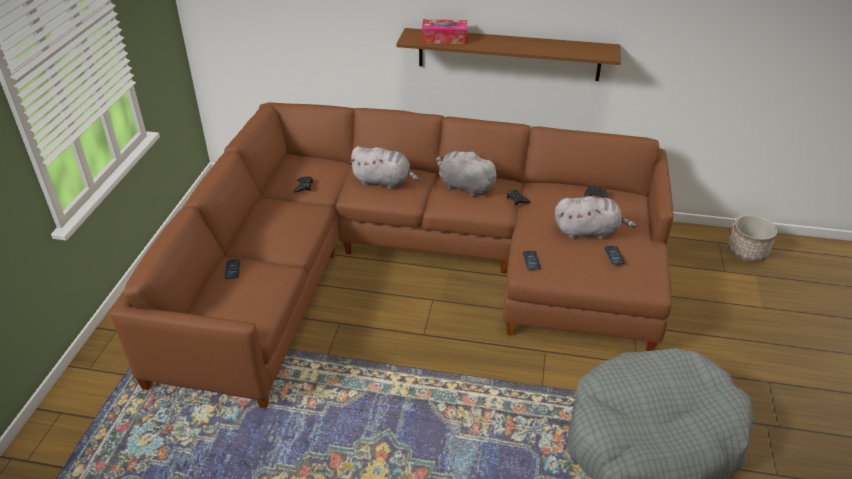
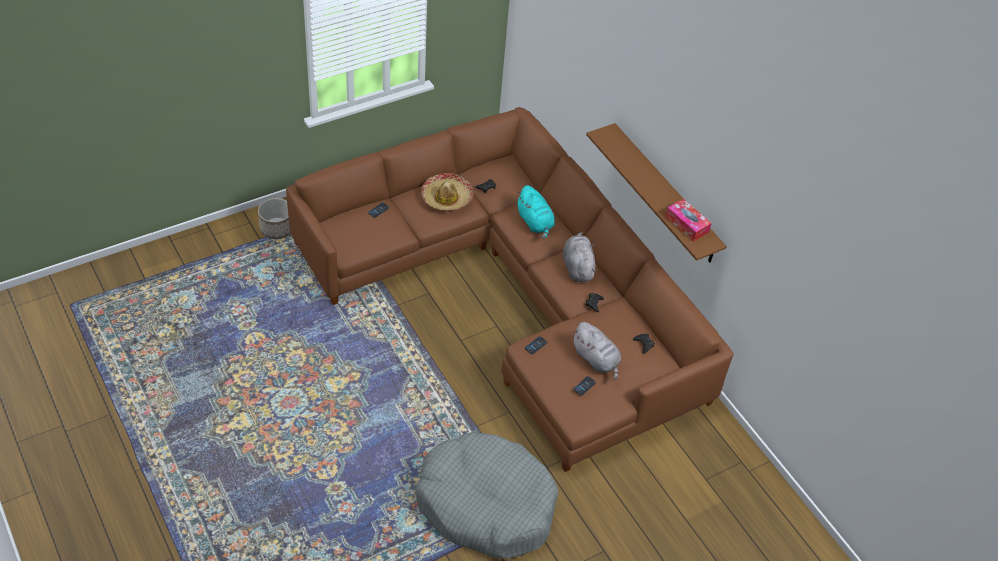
camera: 45 degrees right, 10 degrees up
(283, 215) = (446, 197): none -> hat
(384, 181) = (535, 222): grey plush toy -> turquoise plush toy
(444, 38) = (621, 151): tissue box -> tissue box (686, 224)
(747, 252) = (748, 485): planter -> planter (277, 229)

